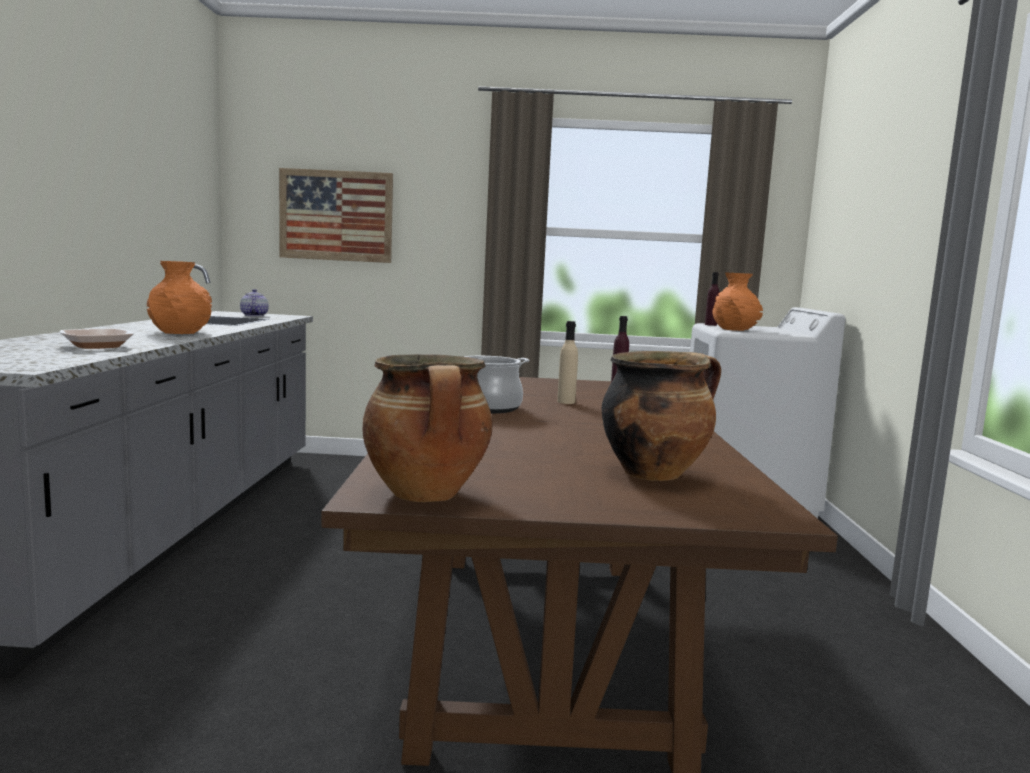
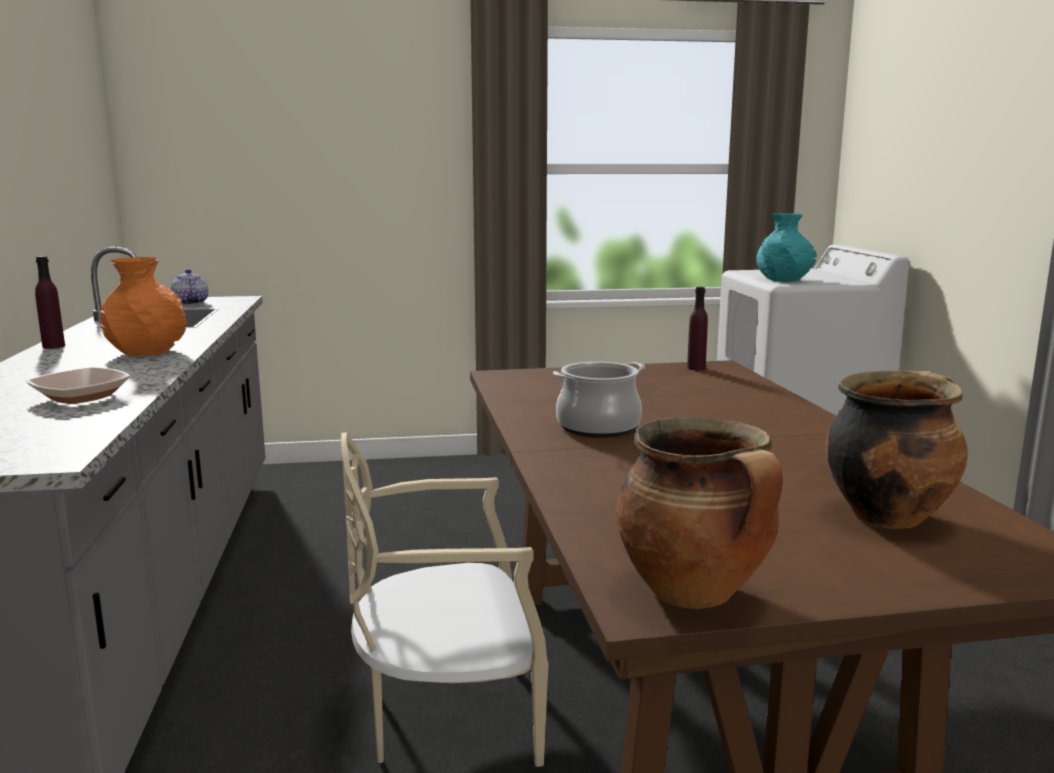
camera: 10 degrees left, 5 degrees up
(336, 216) = (274, 162): picture -> none
(339, 632) = (447, 716): none -> beige chair
(566, 402) = (672, 405): beige bottle -> none
(710, 325) = (747, 273): purple bottle -> purple bottle (53, 346)
(735, 329) = (784, 280): orange vase -> turquoise vase

